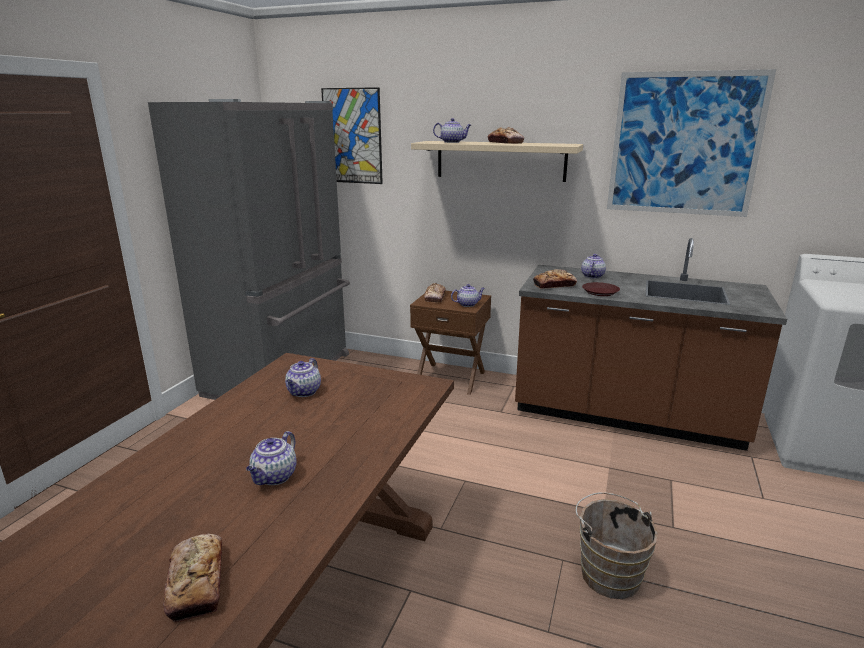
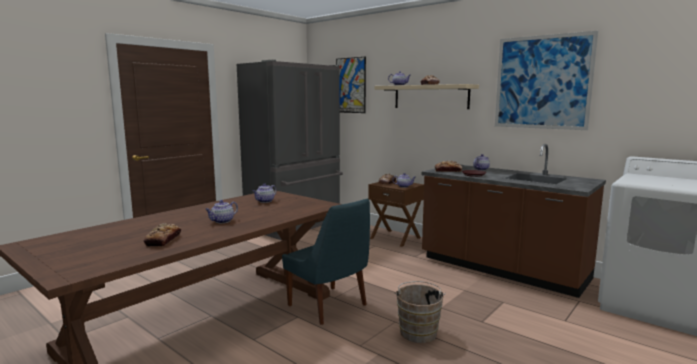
camera: 20 degrees right, 10 degrees down
(446, 551) = (329, 306): none -> blue chair

